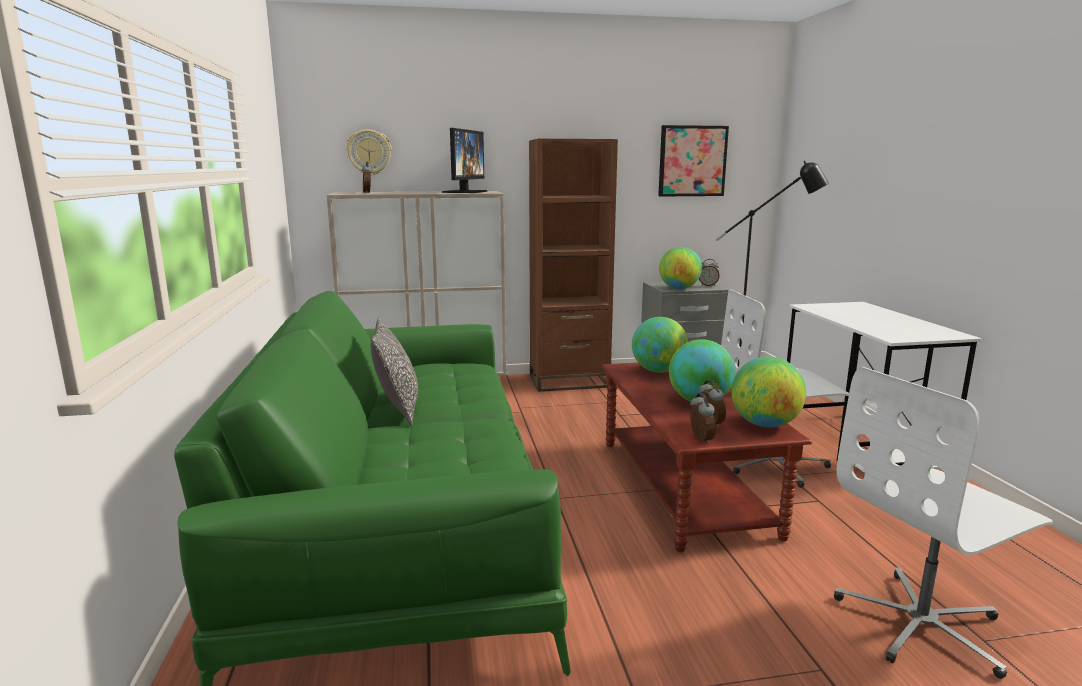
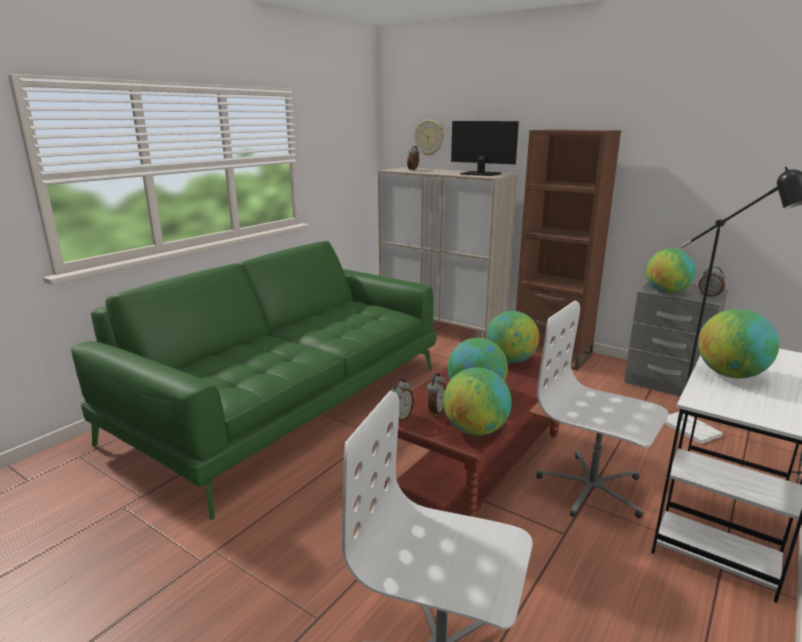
camera: 45 degrees right, 5 degrees up
(398, 410) = (298, 329): pillow -> none
(465, 192) = (480, 174): monitor -> monitor turned 120 degrees counterclockwise
(692, 161) = (731, 154): picture -> none
(861, 321) = (730, 375): none -> globe

